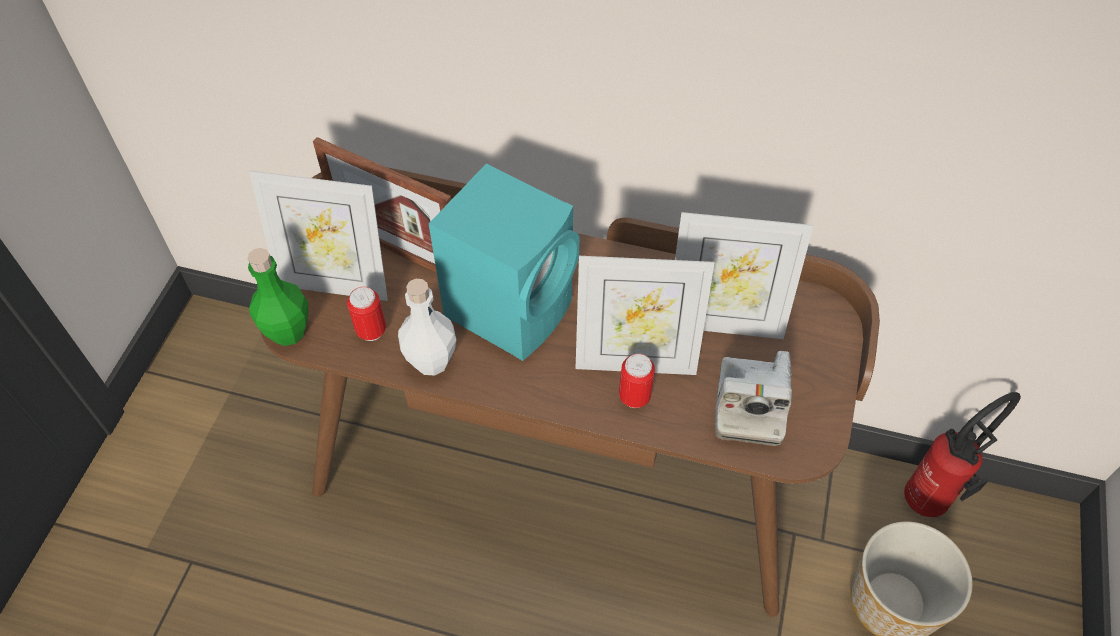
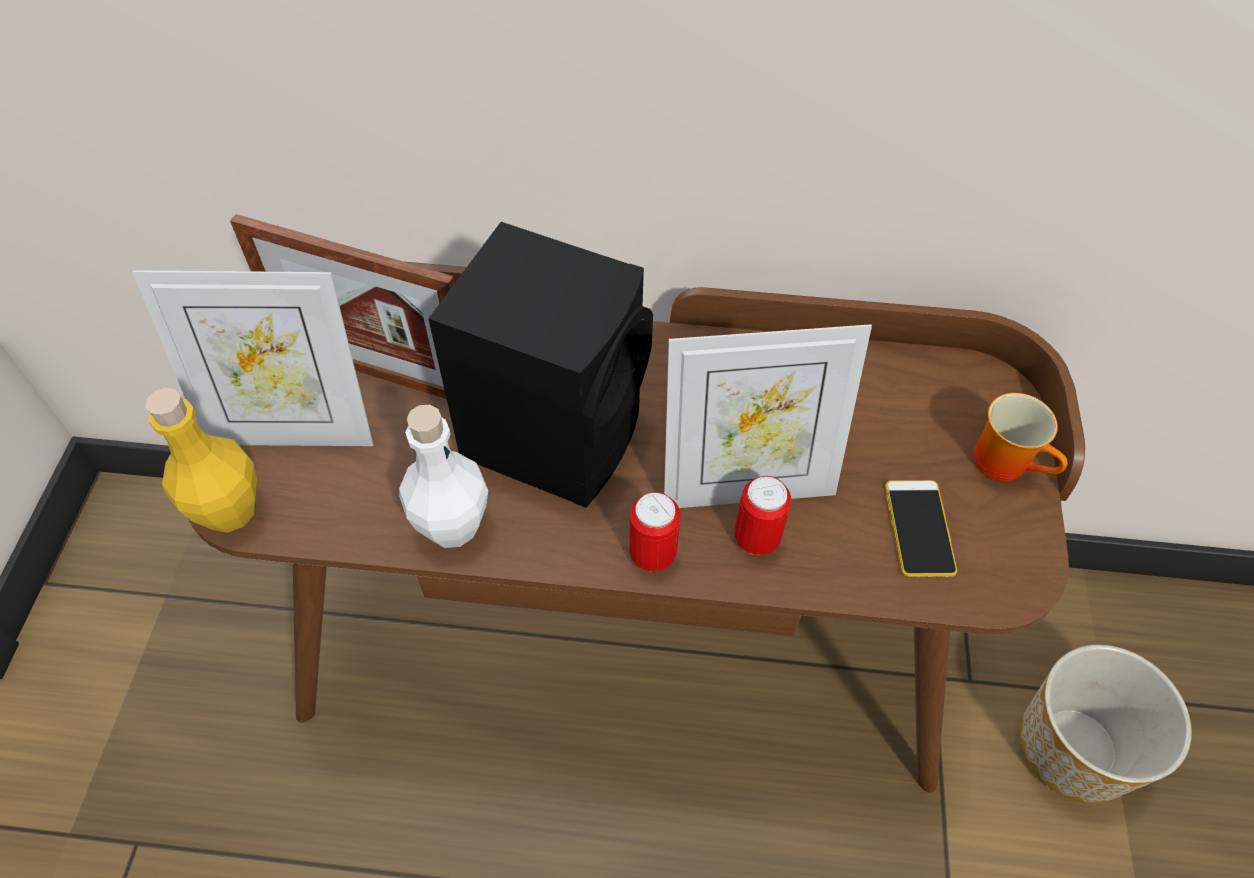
camera: 10 degrees left, 0 degrees up
(288, 331) = (229, 510): green bottle -> yellow bottle
(371, 331) = (356, 493): can -> can (652, 555)
(512, 306) = (556, 431): turquoise speaker -> black speaker
(724, 322) = (856, 416): picture frame -> none
(749, 405) = (919, 528): camera -> phone
(824, 368) = (1007, 462): none -> mug
(932, 499) = (1090, 607): fire extinguisher -> none

